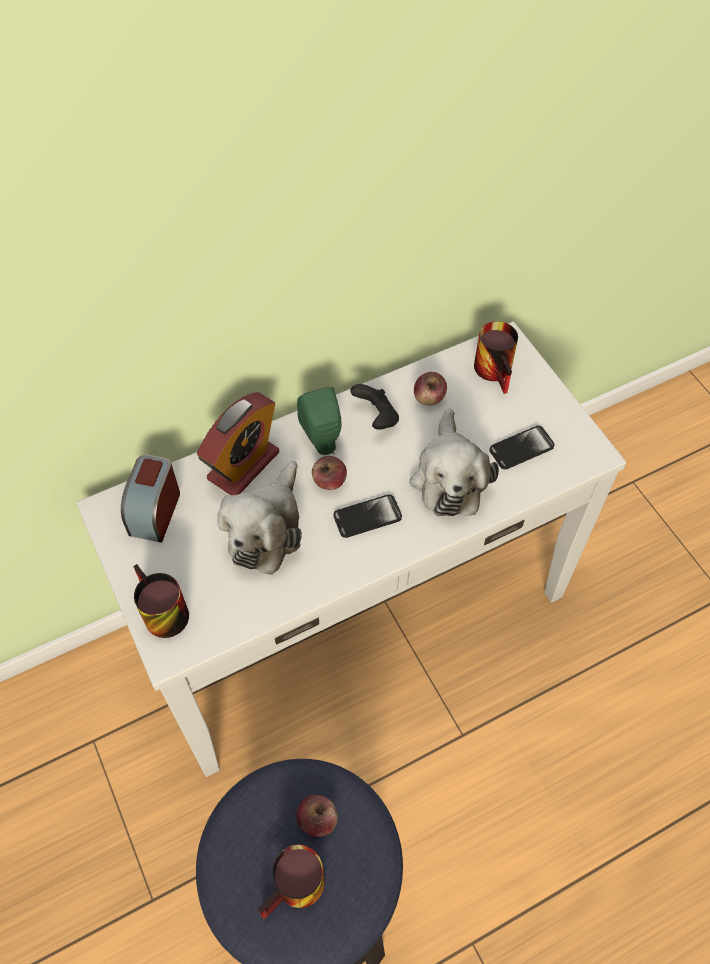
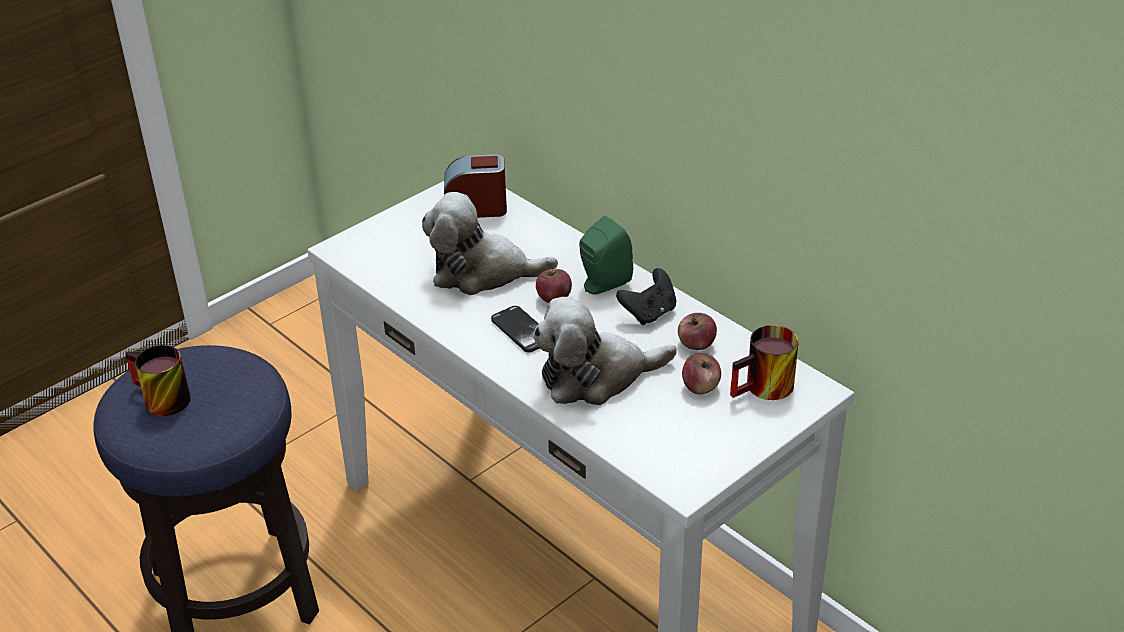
camera: 75 degrees right, 20 degrees down
(158, 613) = (375, 234): mug -> none
(243, 465) = (548, 244): alarm clock -> none
(317, 819) = (224, 399): apple -> apple (700, 387)
(521, 448) = (661, 425): phone -> none

